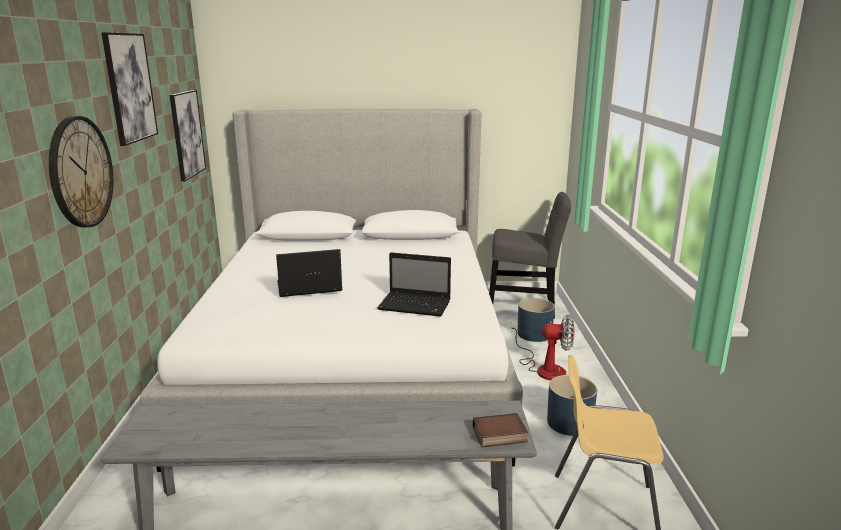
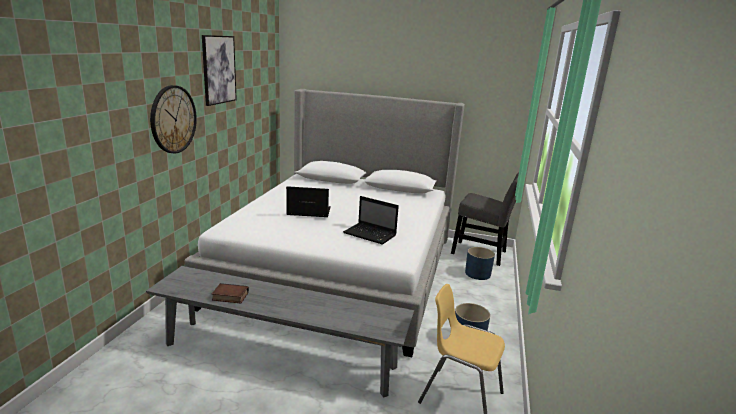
camera: 15 degrees right, 0 degrees up
(187, 134) = (262, 102): picture -> none
(499, 435) = (384, 328): book -> book (229, 297)
(544, 368) = (471, 298): fan -> none

